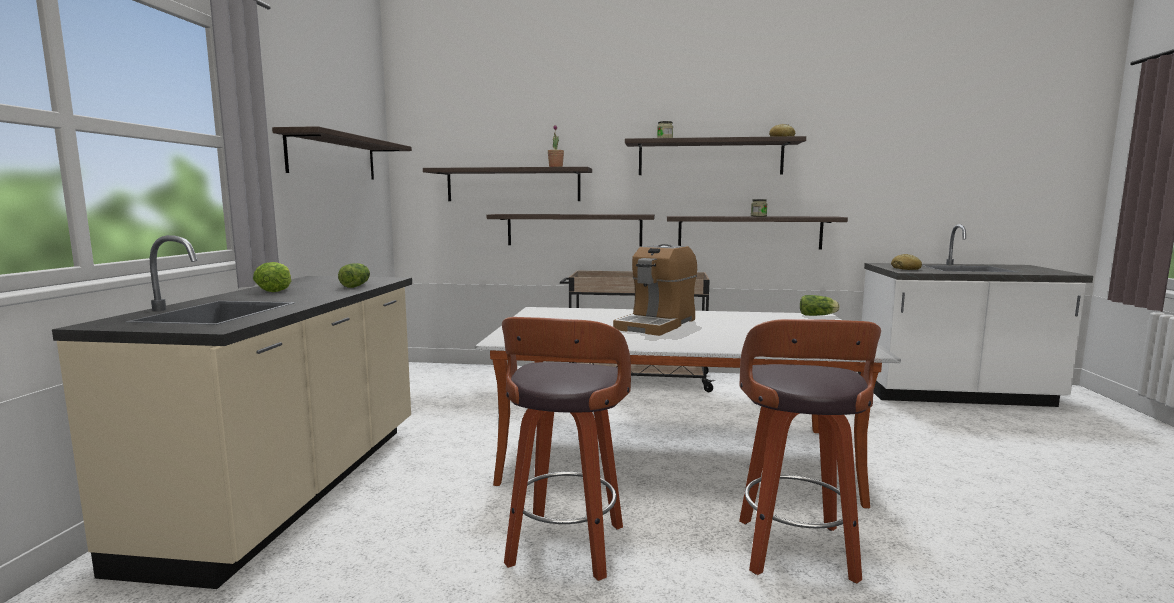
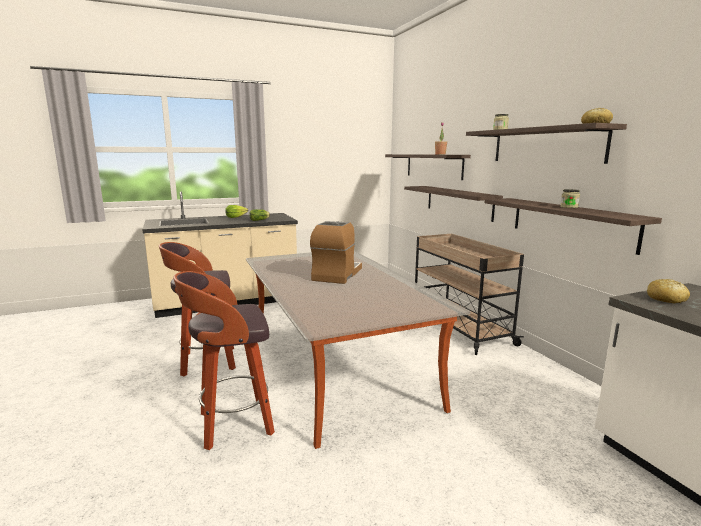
camera: 60 degrees right, 5 degrees up
(333, 157) = (330, 150): shelf -> none
(656, 324) = (337, 274): coffee machine -> coffee machine turned 105 degrees clockwise
(818, 315) = (447, 307): lettuce -> none

